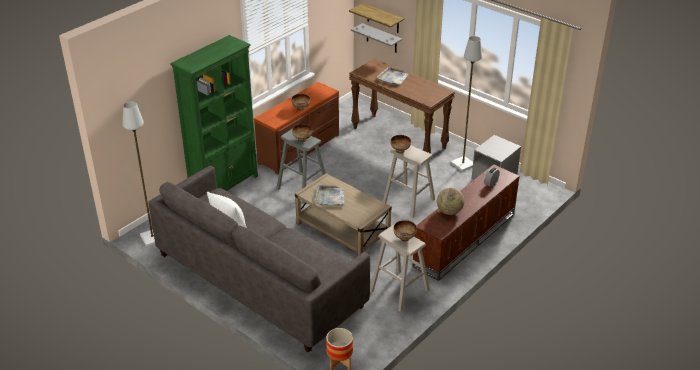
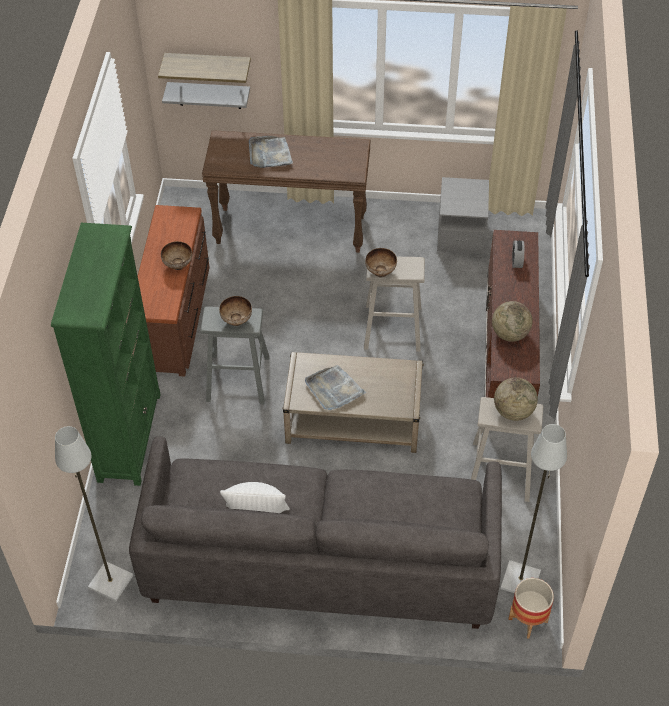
camera: 35 degrees left, 15 degrees up
(404, 238) = (513, 411): bowl -> globe
(463, 164) = (407, 232): grey floor lamp -> grey floor lamp (521, 579)

